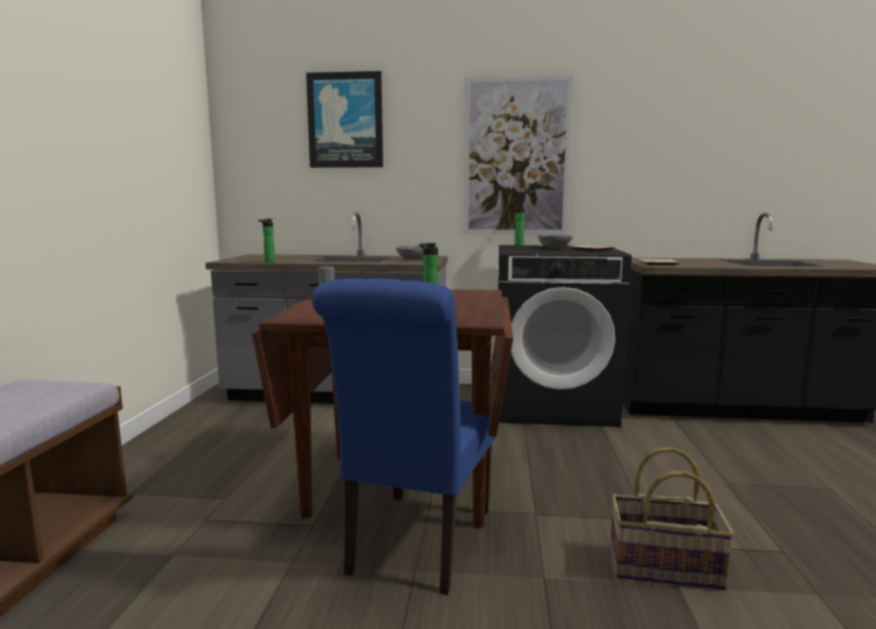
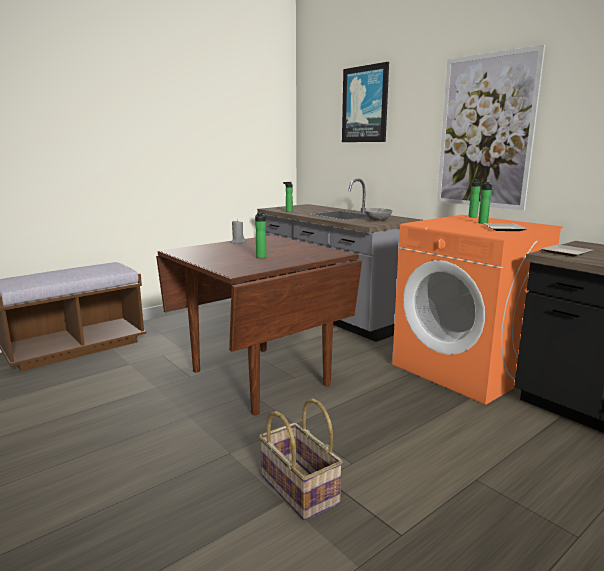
camera: 45 degrees right, 5 degrees up
(416, 545) = (209, 406): blue chair -> none
(553, 405) = (466, 369): black washing machine -> orange washing machine
(554, 248) = (483, 223): grey bowl -> bottle

